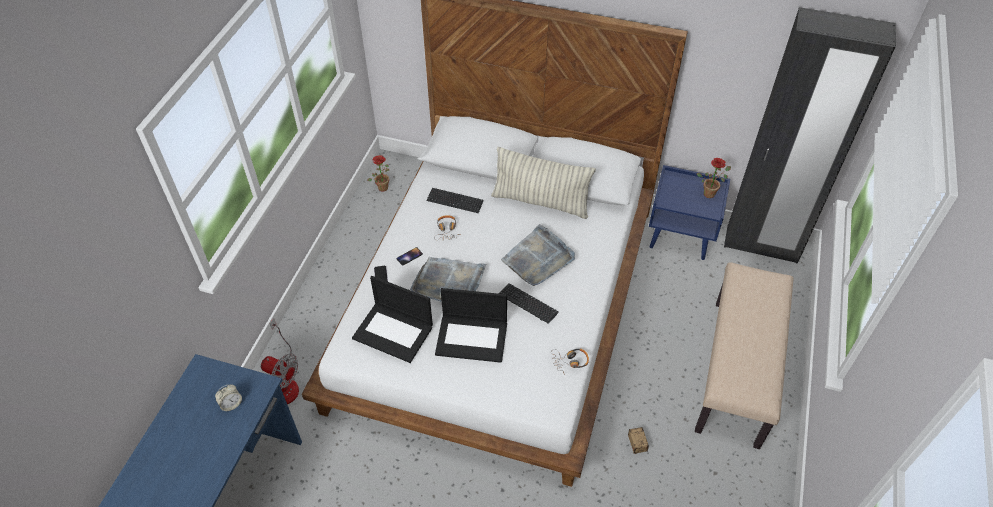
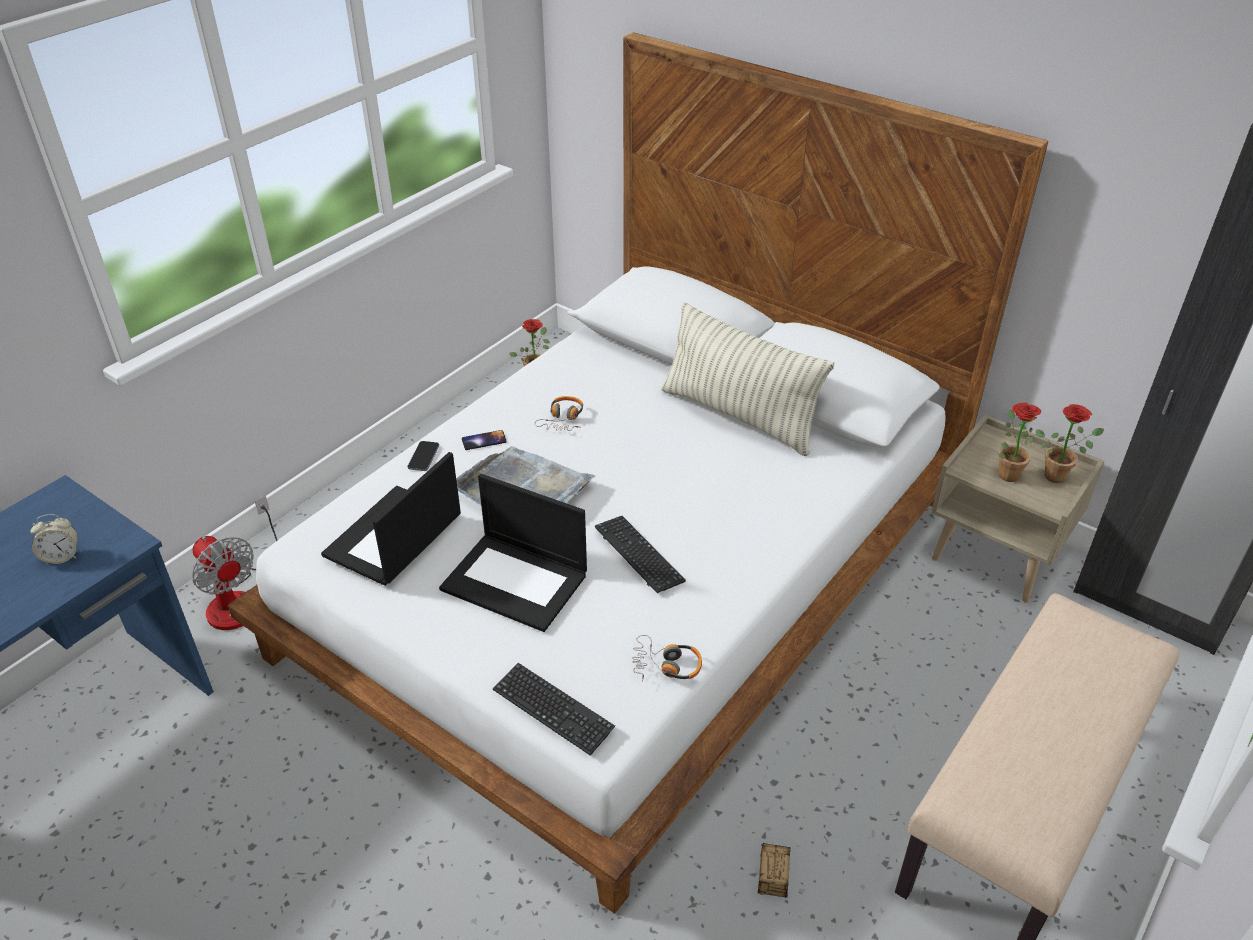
camera: 20 degrees right, 10 degrees down
(394, 332) = (393, 537): laptop -> laptop turned 75 degrees clockwise
(455, 201) = (599, 384): keyboard -> keyboard (553, 710)
(538, 258) = (692, 493): grey tray -> none
(681, 237) = (996, 556): blue nightstand -> beige nightstand
(684, 198) = (1005, 472): none -> potted plant

